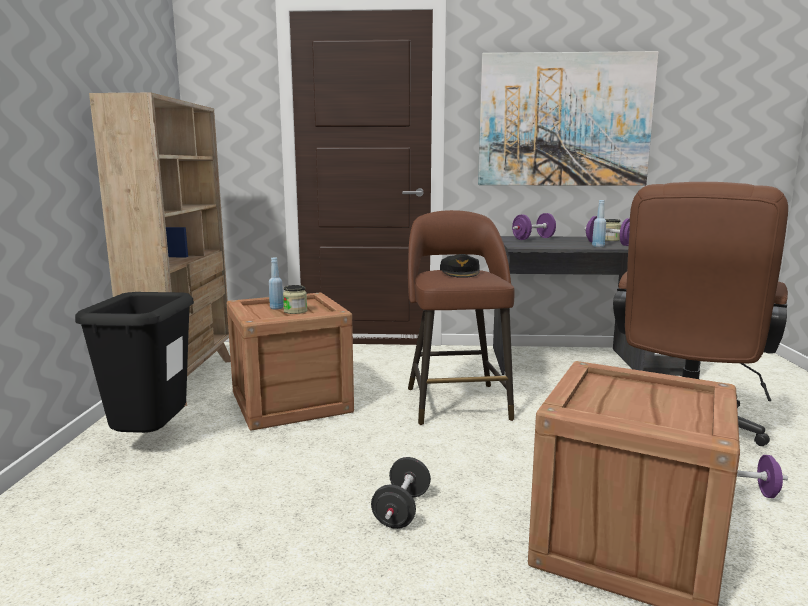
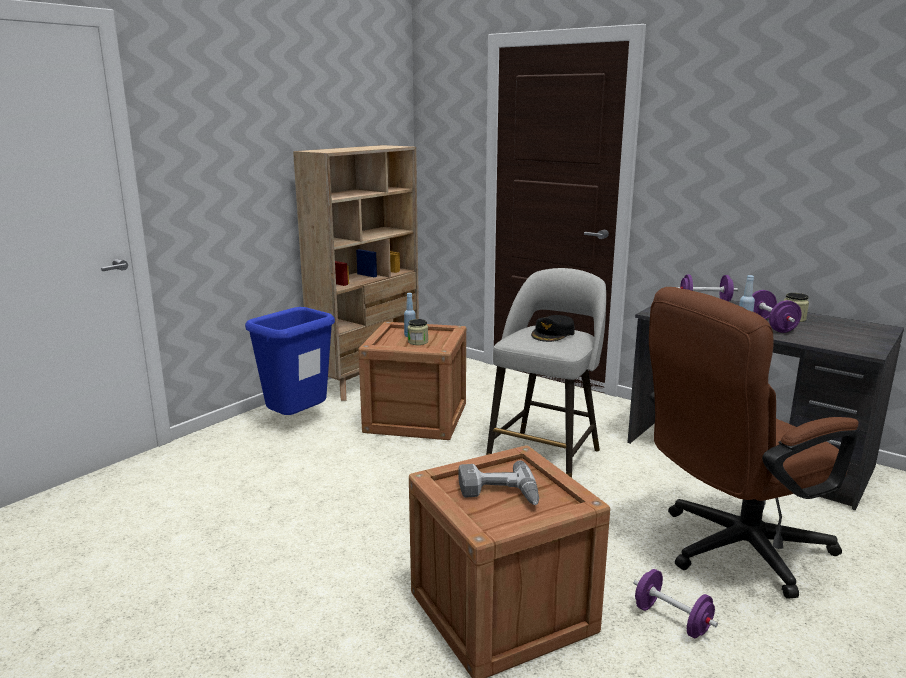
camera: 35 degrees right, 5 degrees up
(152, 441) = (298, 421): black trash can -> blue trash can
(401, 510) = (384, 524): black dumbbell -> none
(456, 402) = (545, 456): brown stool -> grey stool
(564, 120) = (769, 167): picture -> none
(639, 404) = (499, 494): none -> power drill

